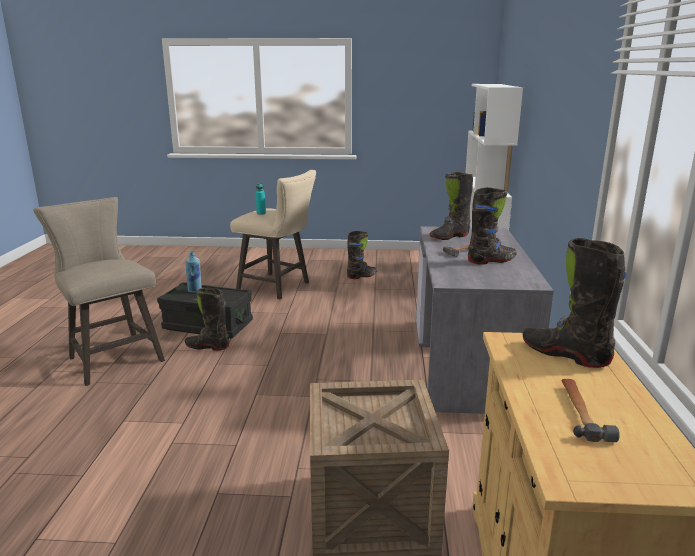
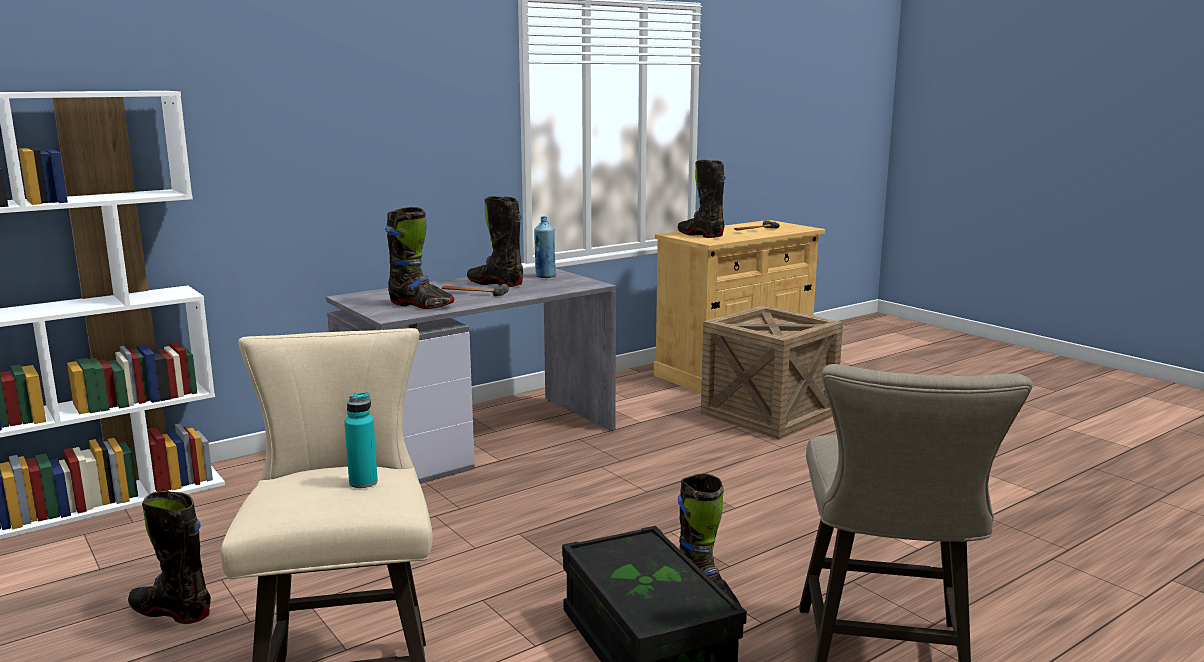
camera: 130 degrees left, 5 degrees down
(195, 291) = (648, 601): blue bottle -> blue bottle (545, 276)
(565, 354) = (700, 235): black boot -> black boot turned 135 degrees clockwise

